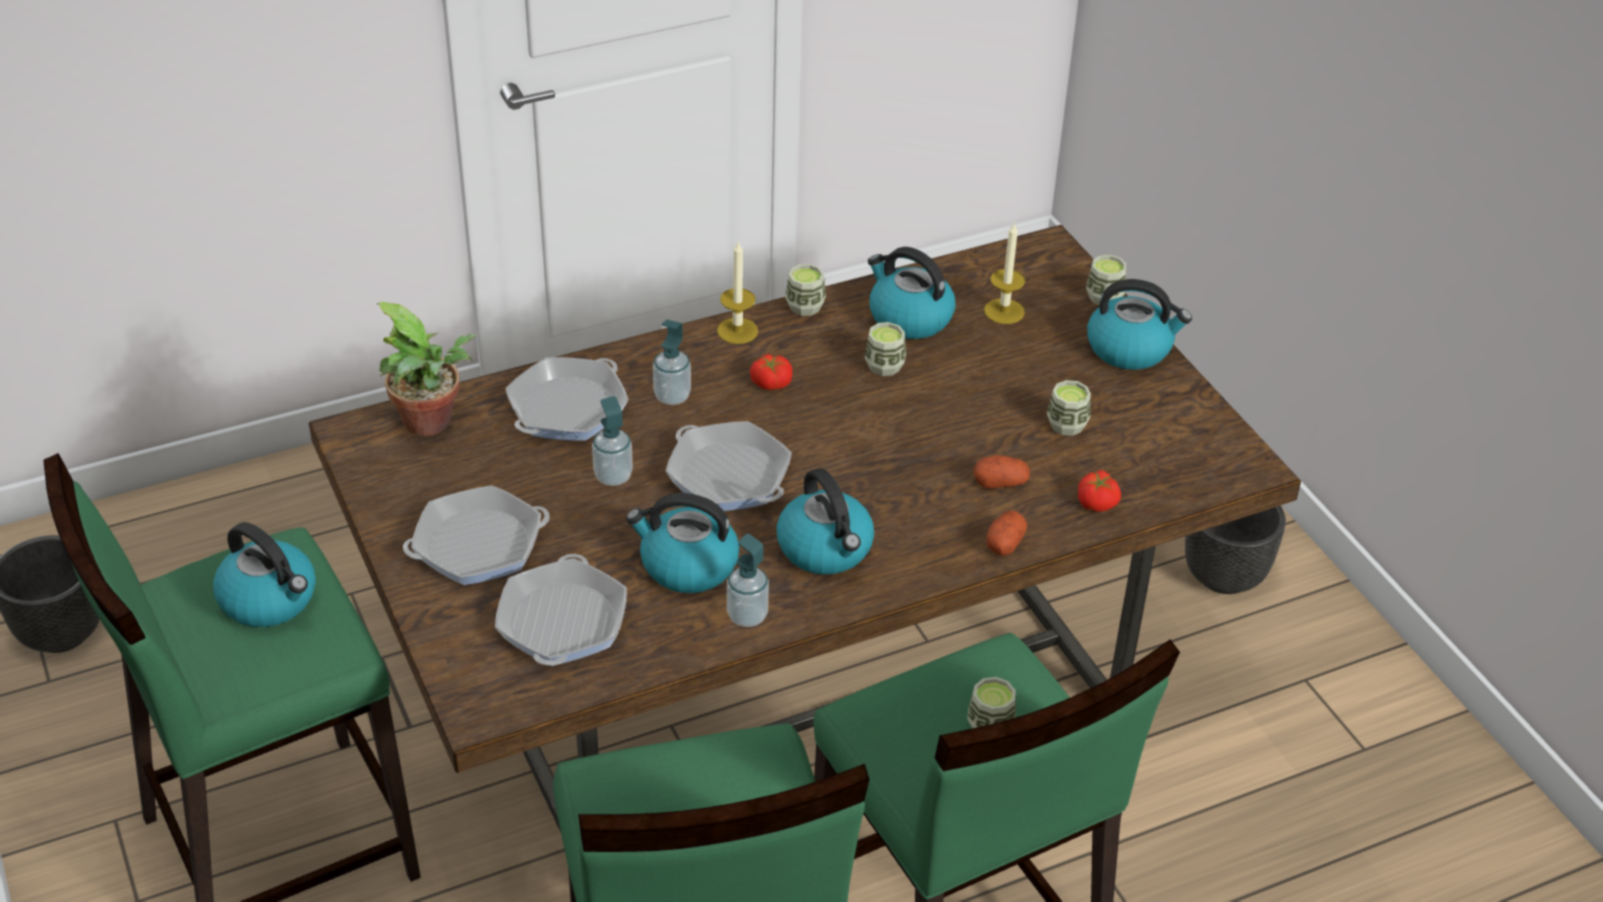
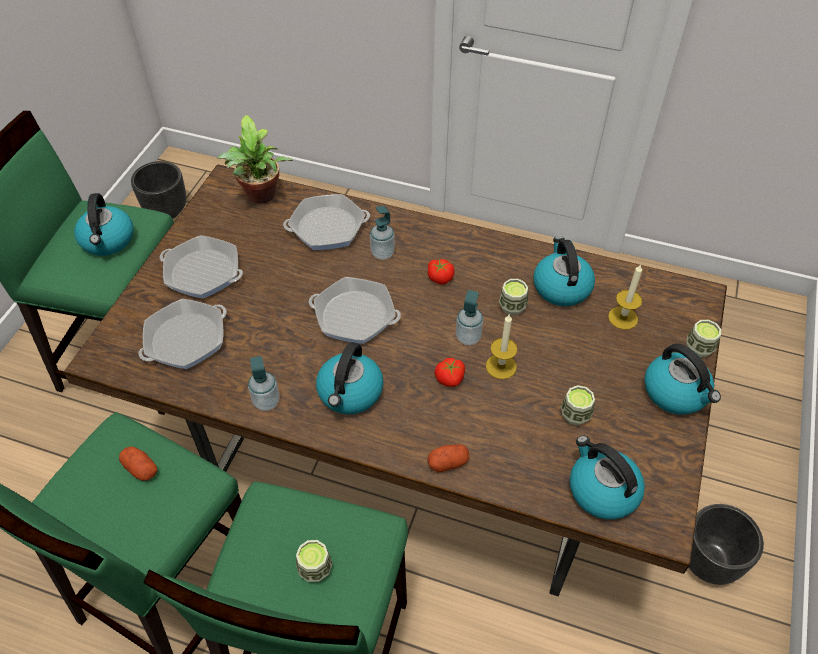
camera: 45 degrees right, 10 degrees up
(613, 476) = (302, 278): soap dispenser -> soap dispenser (468, 337)
(687, 566) = (274, 351): kettle -> kettle (601, 490)
(728, 476) = (355, 316): frying pan -> frying pan turned 75 degrees counterclockwise
(737, 331) = (459, 237): candle -> candle (501, 366)
(805, 306) = (511, 245): cup -> none
(1000, 483) = (491, 423): potato -> potato (141, 469)
(1097, 502) = (533, 478): tomato -> tomato (450, 378)

